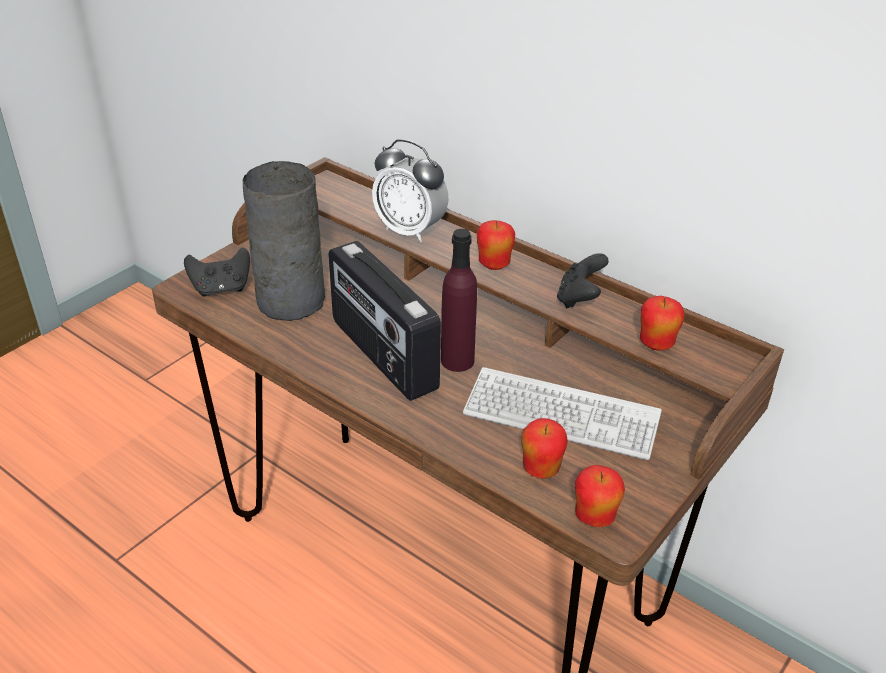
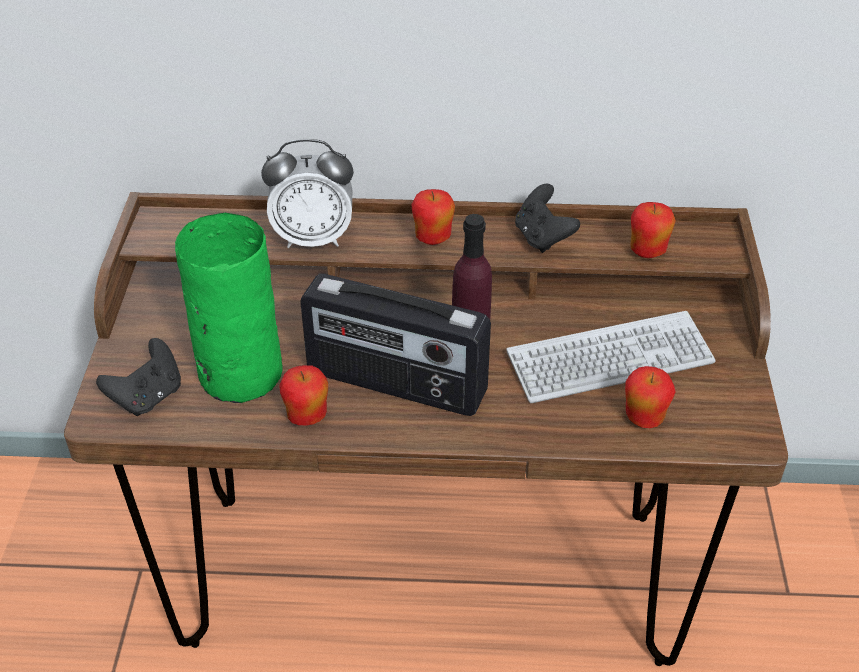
camera: 35 degrees left, 5 degrees up
(289, 300) = (238, 374): grey vase -> green vase
(594, 517) = (725, 437): apple -> apple (307, 417)

